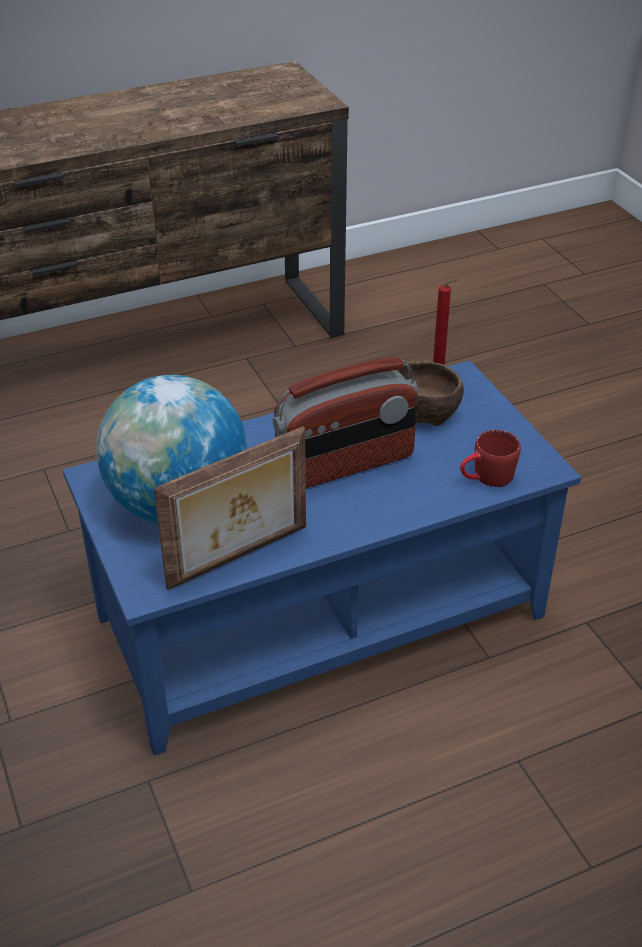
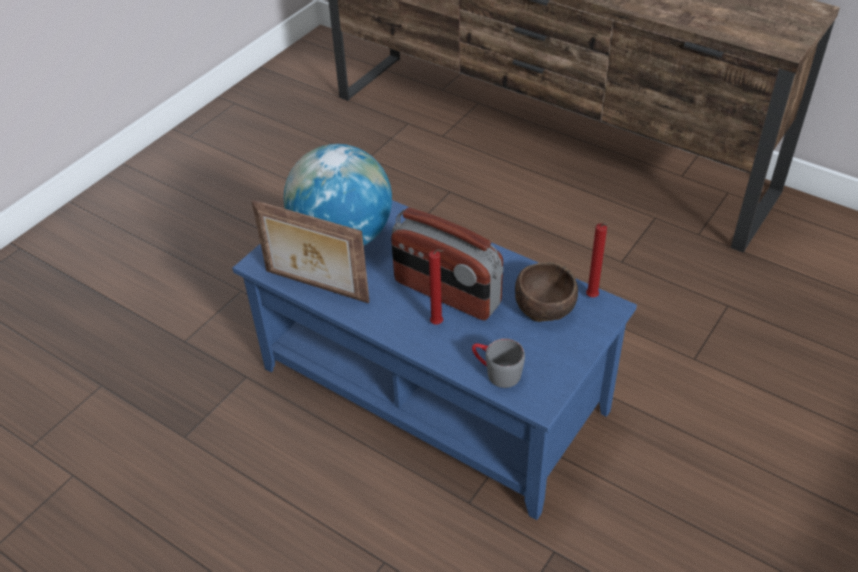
camera: 60 degrees right, 5 degrees up
(386, 489) = (438, 324): none -> red candle
(486, 478) = (496, 372): red mug -> grey mug

